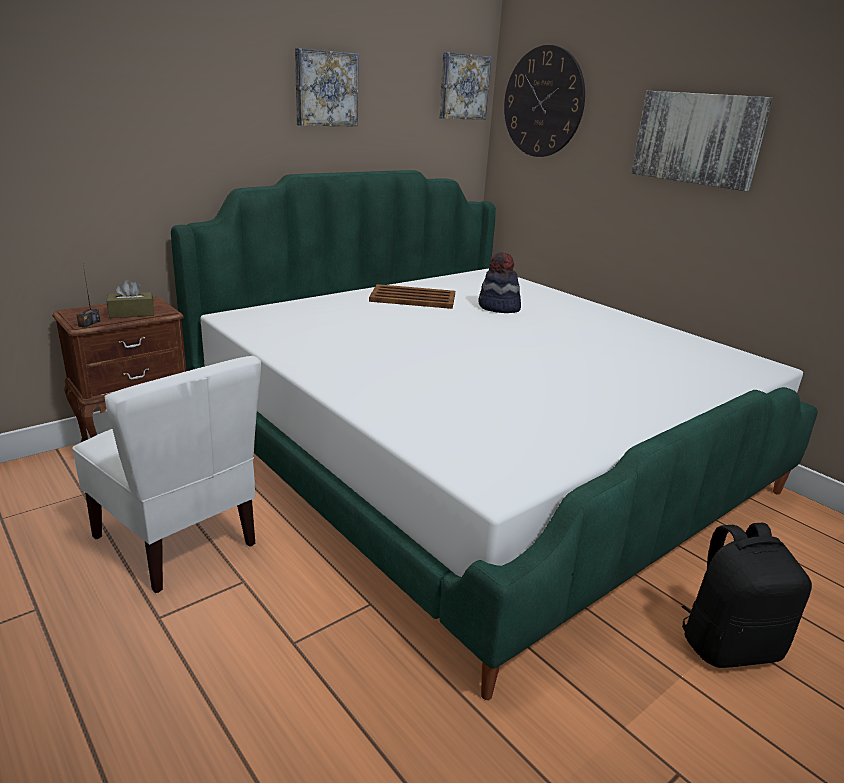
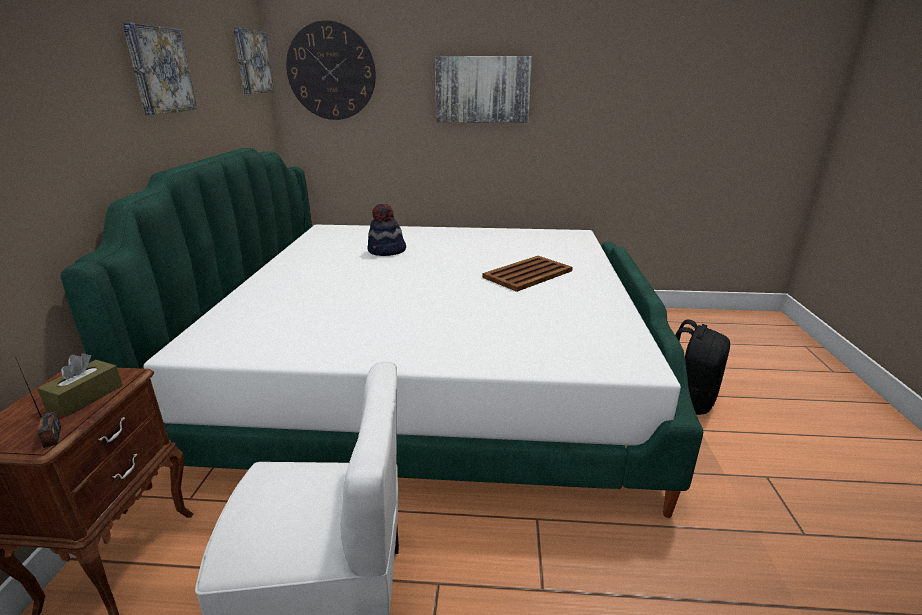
camera: 45 degrees left, 0 degrees up
(414, 298) = (314, 266): brown tray -> brown tray (528, 274)

